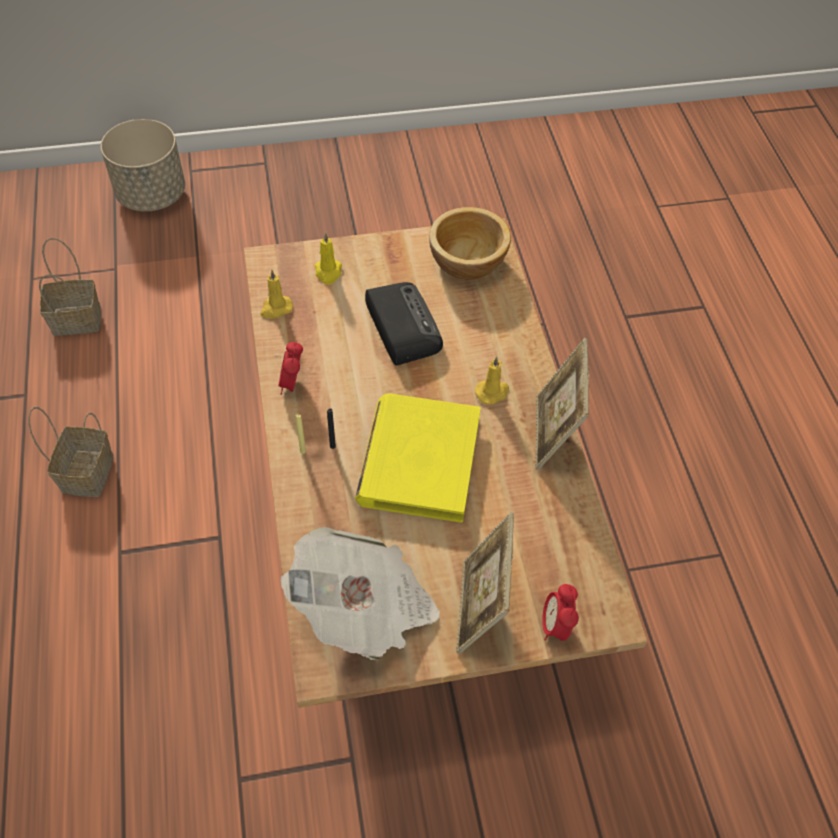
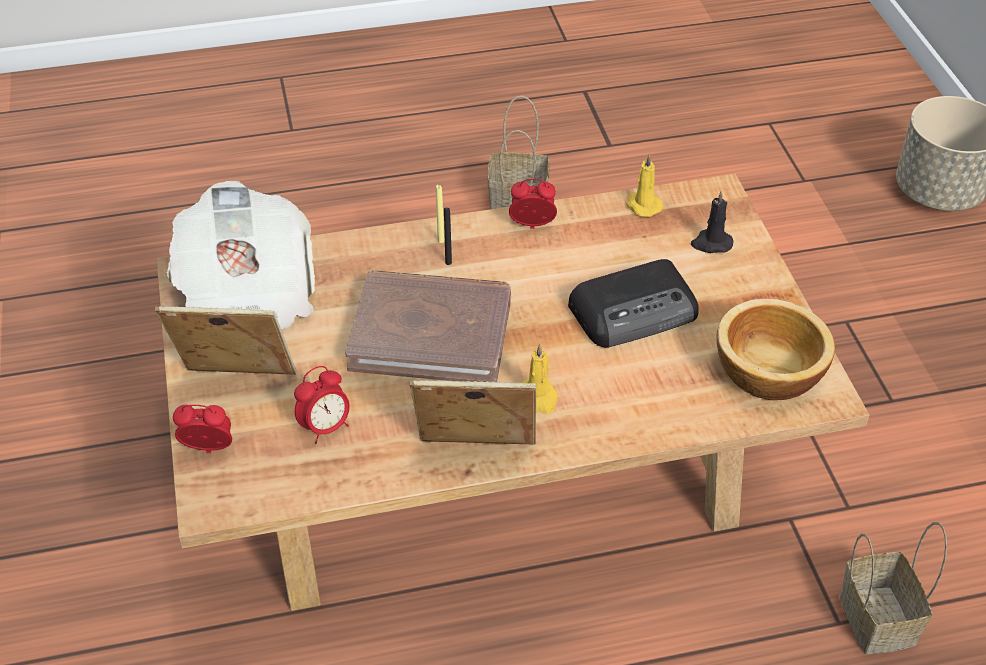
camera: 90 degrees right, 10 degrees down
(75, 321) = (717, 162): basket -> basket (874, 618)
(328, 272) = (711, 243): yellow candle -> black candle
(419, 460) = (431, 332): yellow book -> brown book
(527, 536) = (325, 428): none -> alarm clock

